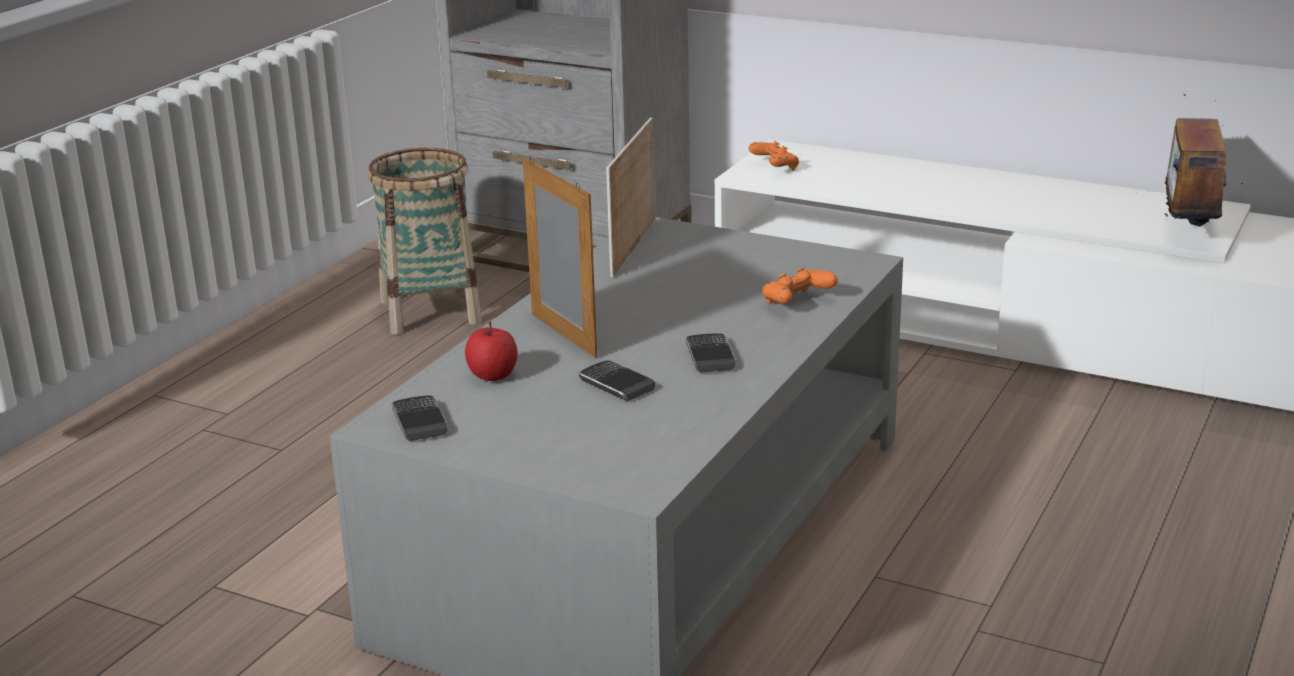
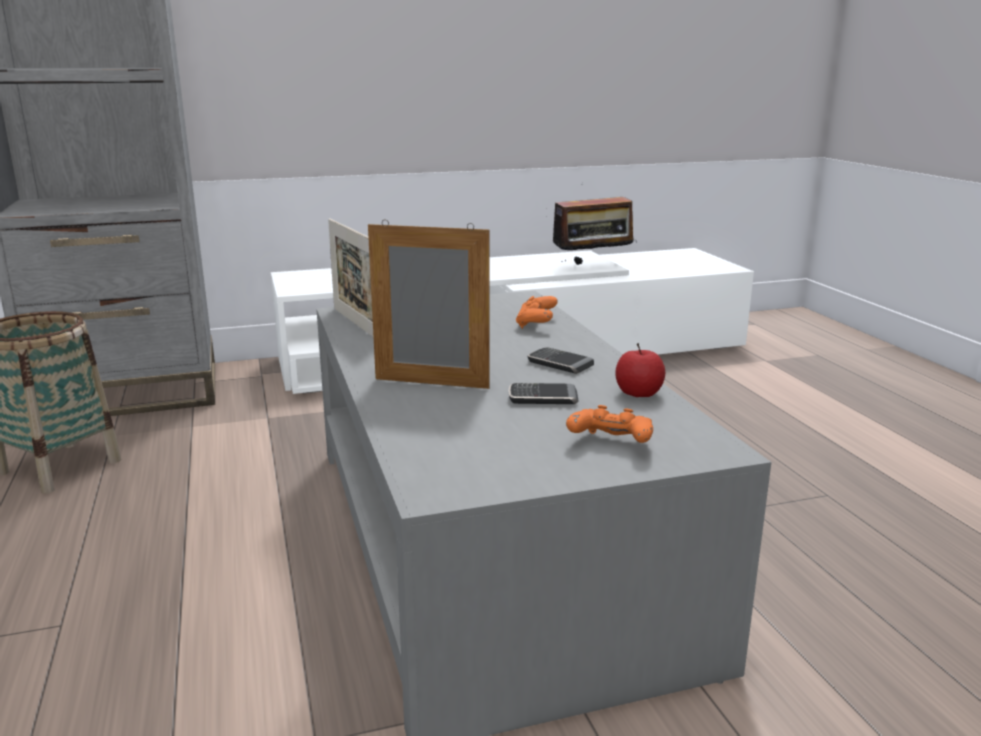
camera: 45 degrees left, 5 degrees down
(419, 422) = (459, 475): phone -> none
(492, 375) = (440, 423): apple -> apple (638, 393)
(774, 167) = (306, 283): orange game controller -> orange game controller (611, 444)
(1186, 233) = (593, 265): radio -> radio turned 75 degrees counterclockwise

